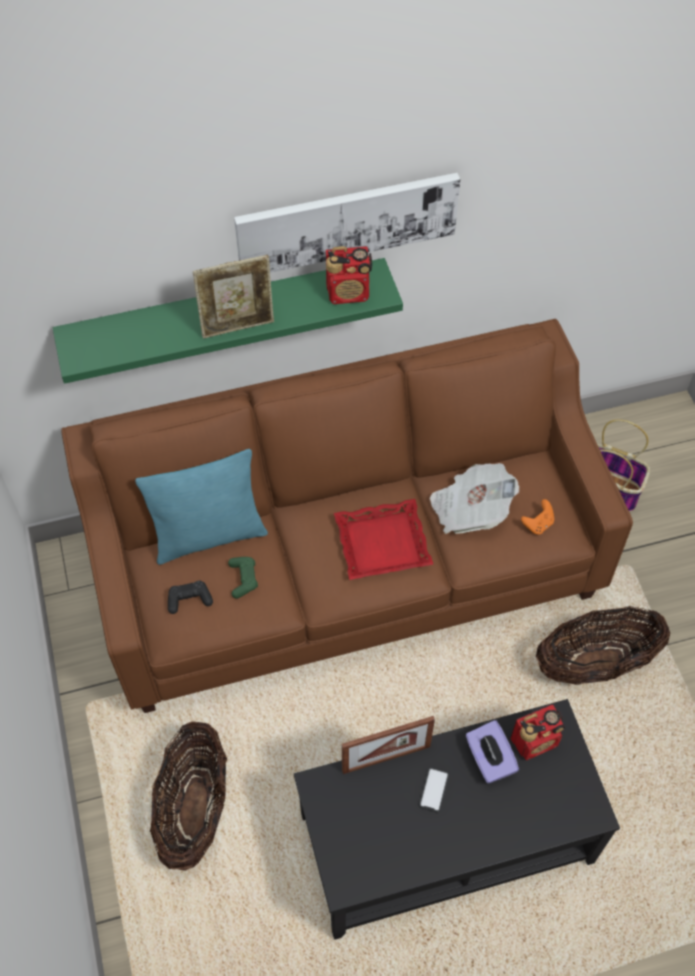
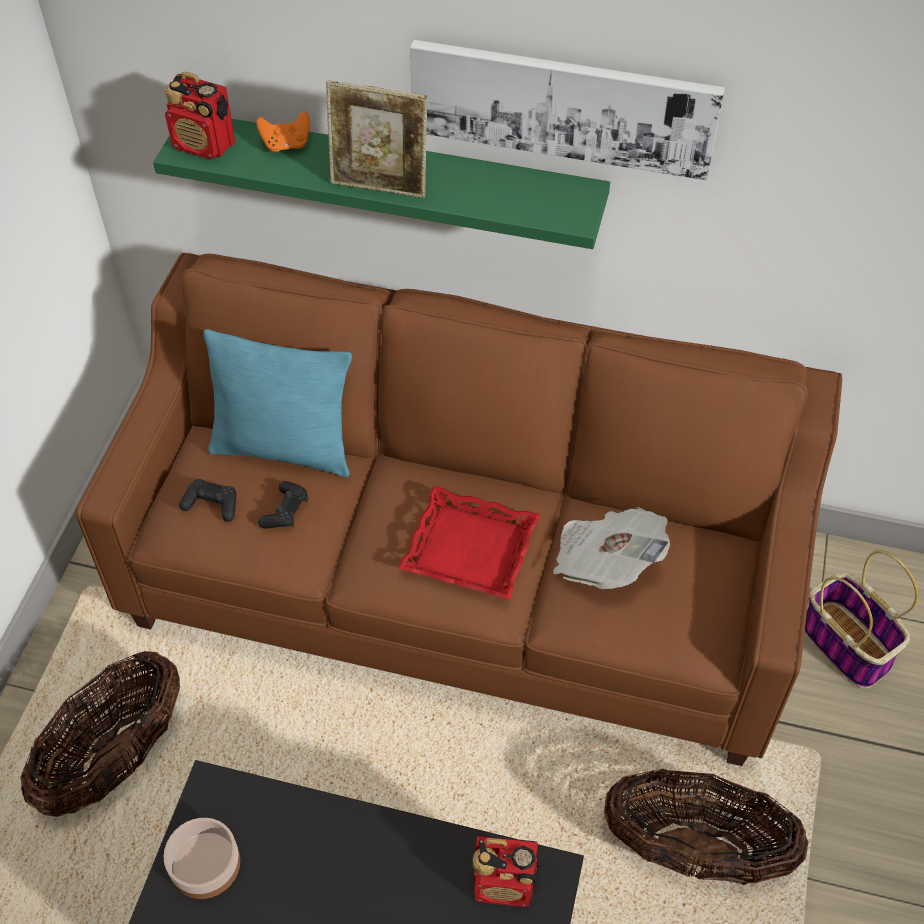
camera: 30 degrees right, 5 degrees down
(243, 579) = (285, 511): green game controller -> black game controller
(348, 832) = (206, 863): none -> bowl
(349, 293) = (536, 202): radio -> radio (205, 145)
(386, 758) = (310, 802): picture frame -> none
(434, 789) = (340, 872): phone -> none
(489, 760) = (432, 874): purple tissue box -> none
(538, 524) = (679, 619): orange game controller -> orange game controller (286, 145)

